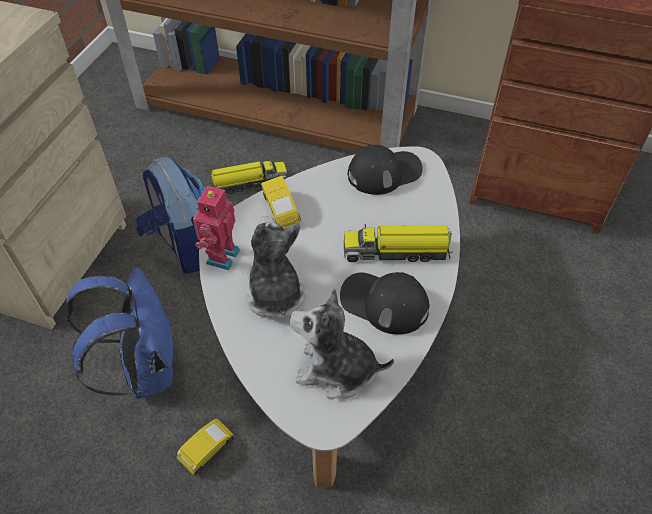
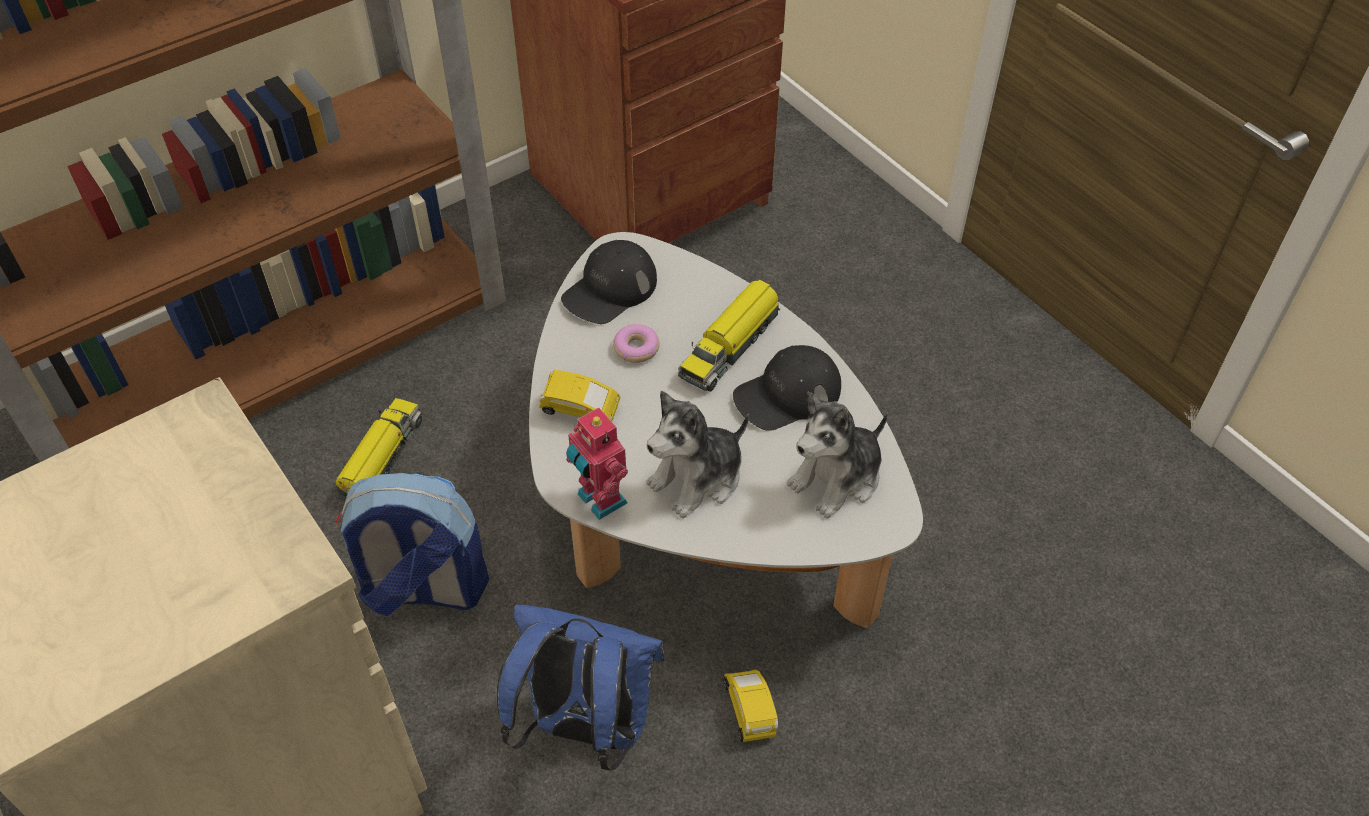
camera: 55 degrees left, 0 degrees up
(274, 294) = (698, 478): plush toy -> plush toy turned 60 degrees counterclockwise
(350, 209) = (636, 348): none -> donut
(384, 172) = (610, 289): black cap -> black cap turned 150 degrees counterclockwise

